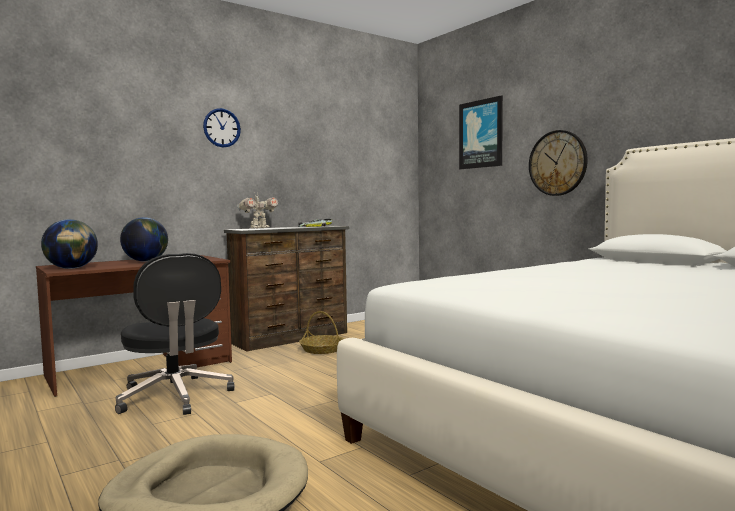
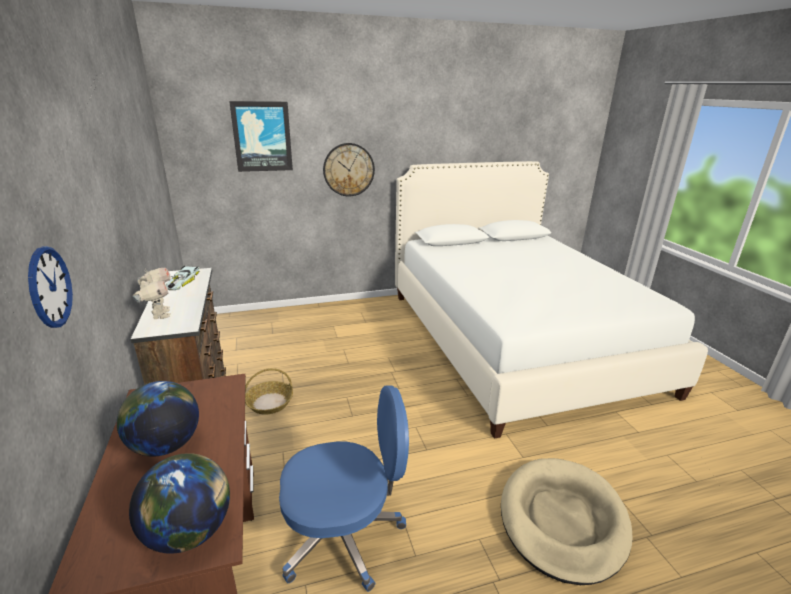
camera: 70 degrees left, 20 degrees up
(175, 397) = (344, 534): black office chair -> blue office chair
(222, 128) = (81, 185): wall clock -> wall clock (50, 287)

